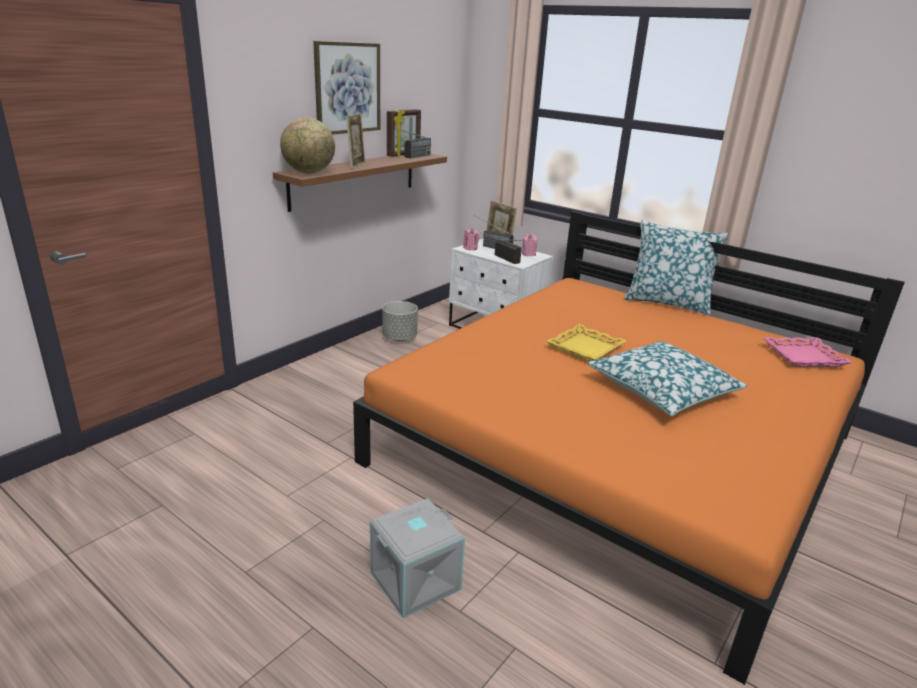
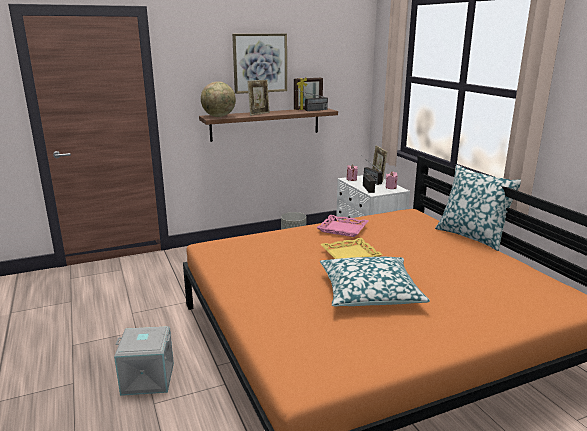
camera: 30 degrees right, 5 degrees down
(804, 357) = (541, 296): pink tray -> pink tray (342, 229)

